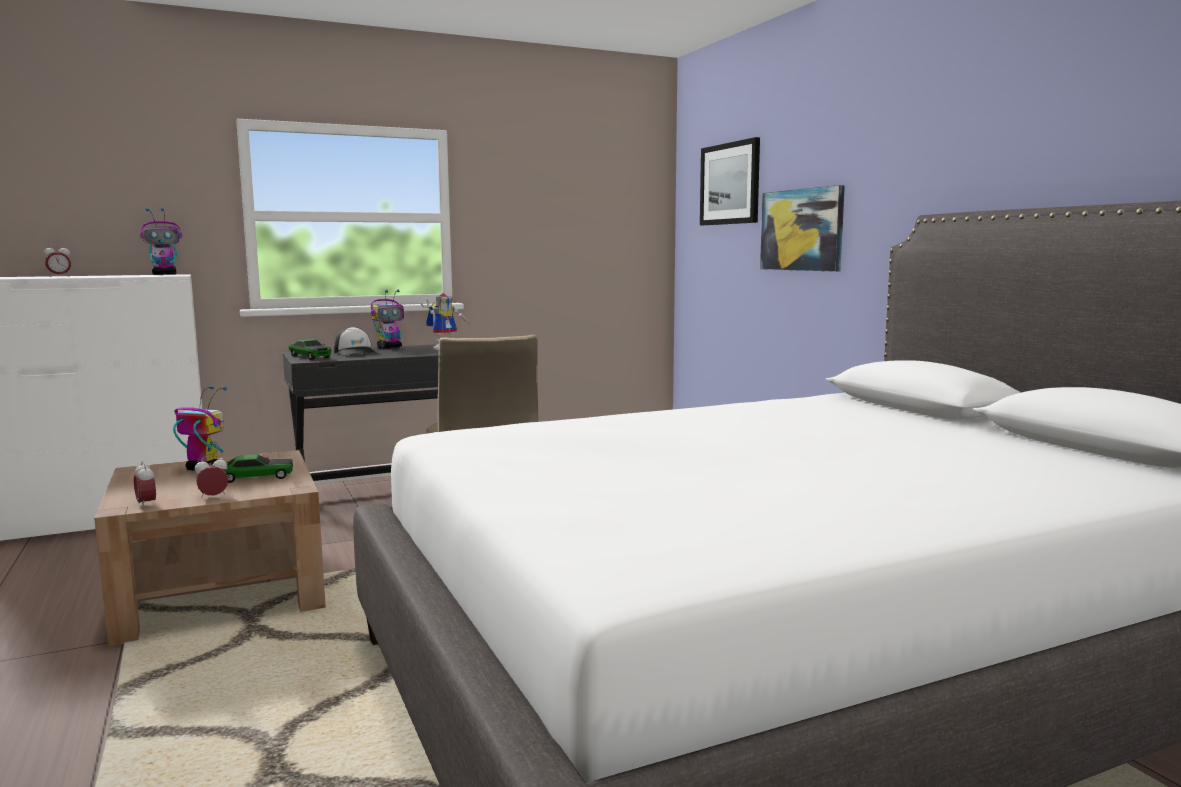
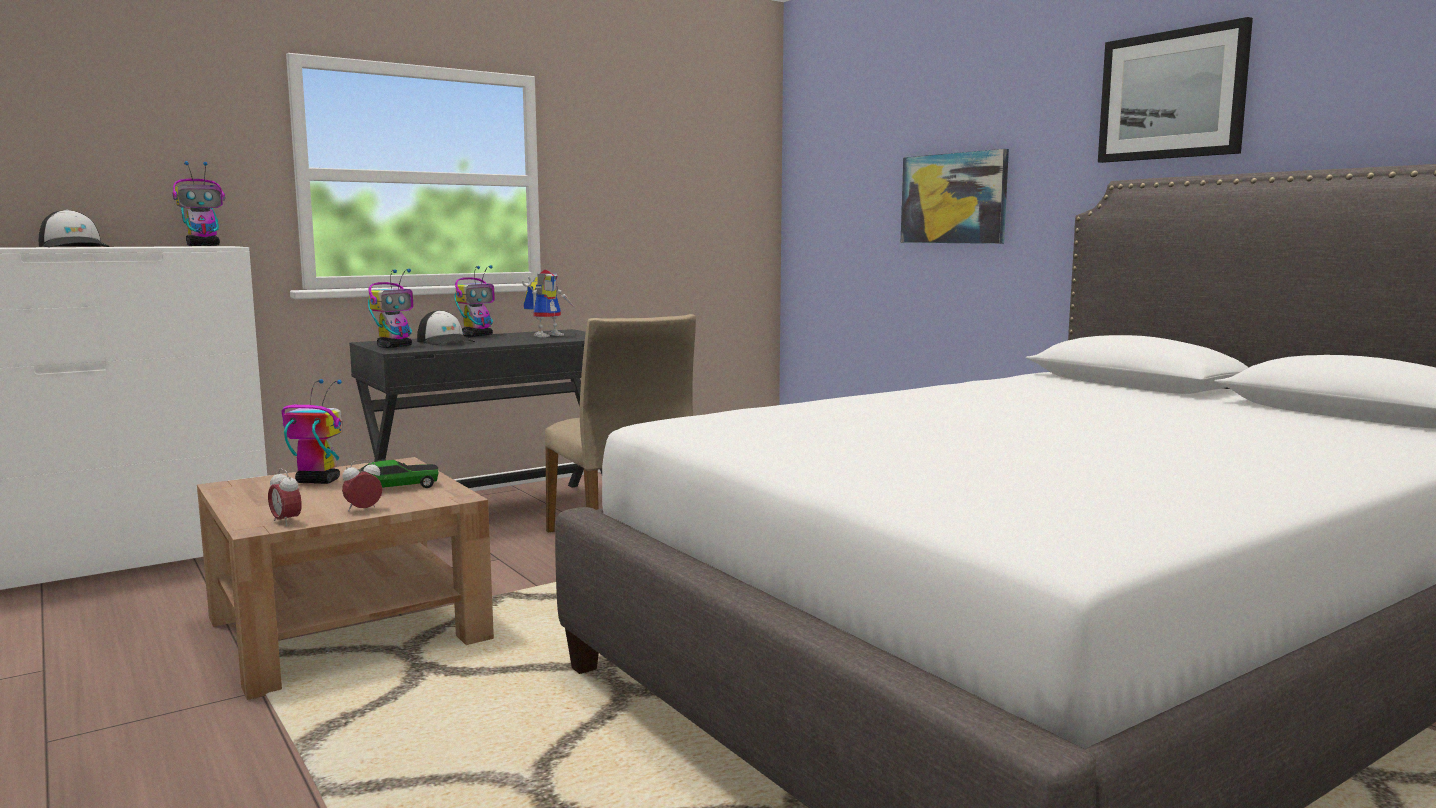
camera: 10 degrees left, 0 degrees up
(59, 276) = (75, 247): alarm clock -> cap
(310, 357) = (395, 346): toy car -> toy robot
(730, 184) = (858, 147): picture -> picture (1172, 95)

